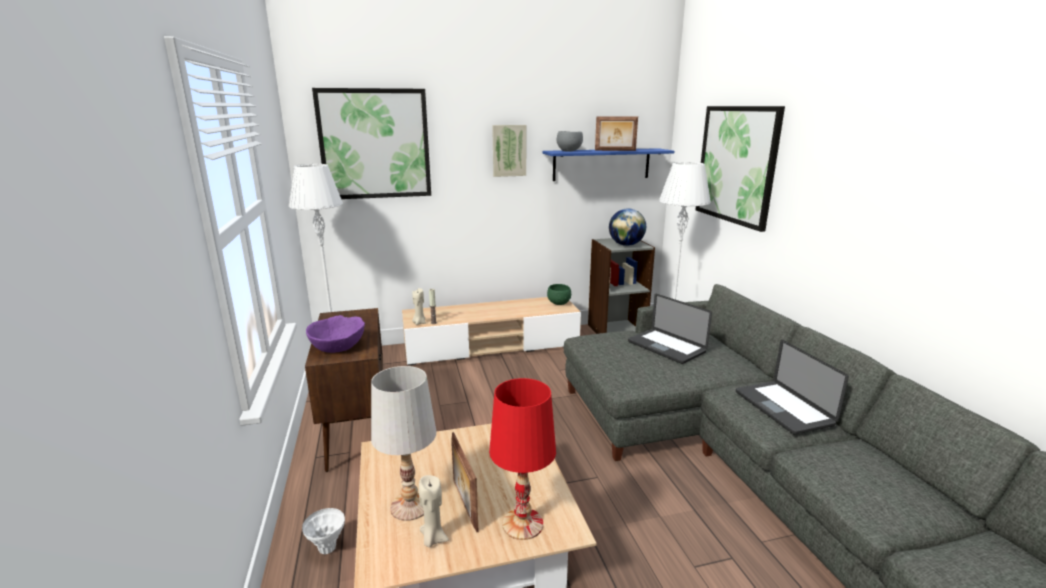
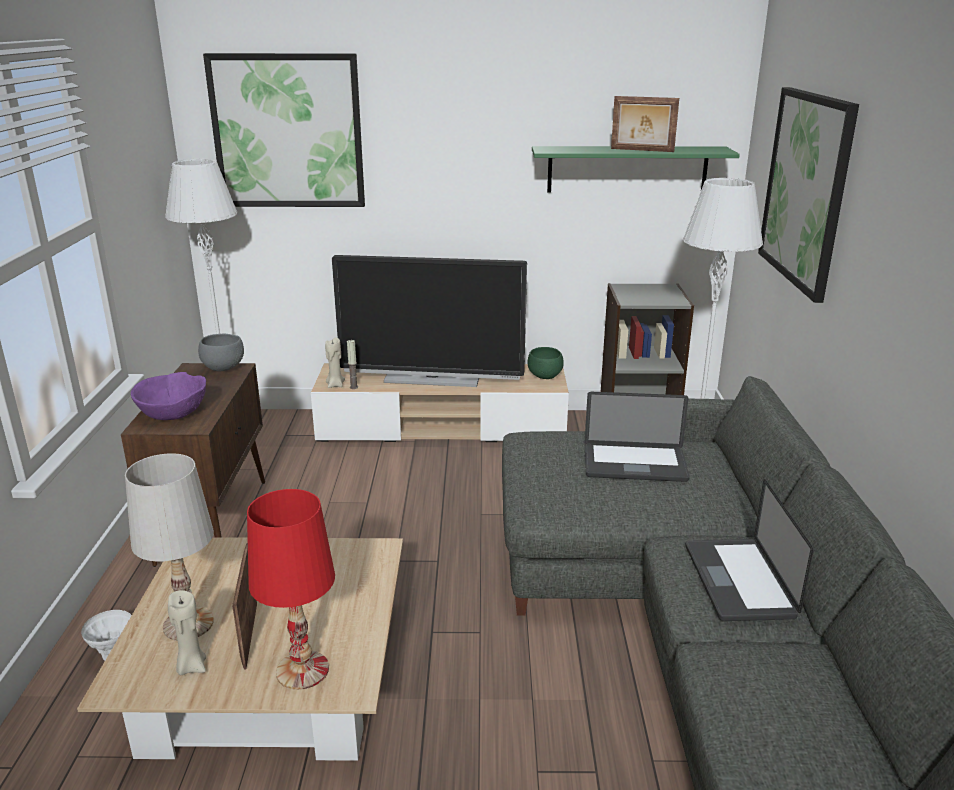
camera: 15 degrees right, 5 degrees up
(485, 312) = (432, 379): none -> television
(509, 150) = (480, 144): picture -> none
(569, 151) = (567, 149): grey bowl -> grey bowl (224, 368)
(601, 164) = (627, 169): blue shelf -> green shelf
(626, 245) = (651, 297): globe -> none
(666, 347) = (634, 465): laptop -> laptop turned 60 degrees counterclockwise

